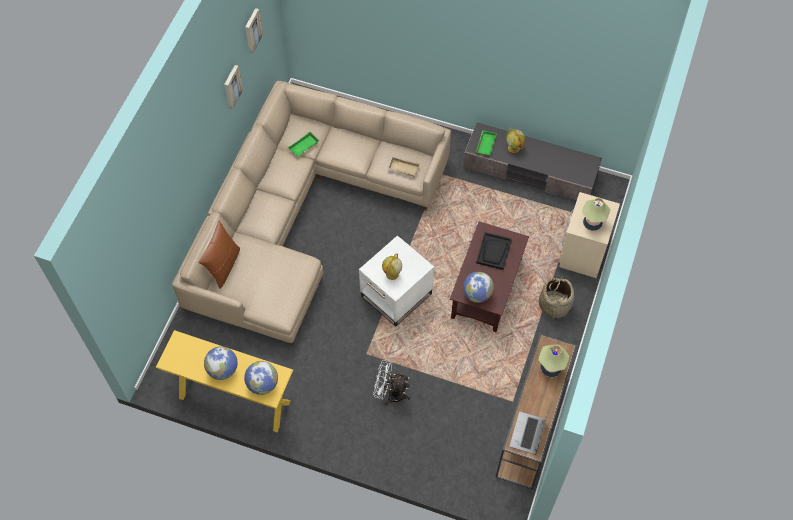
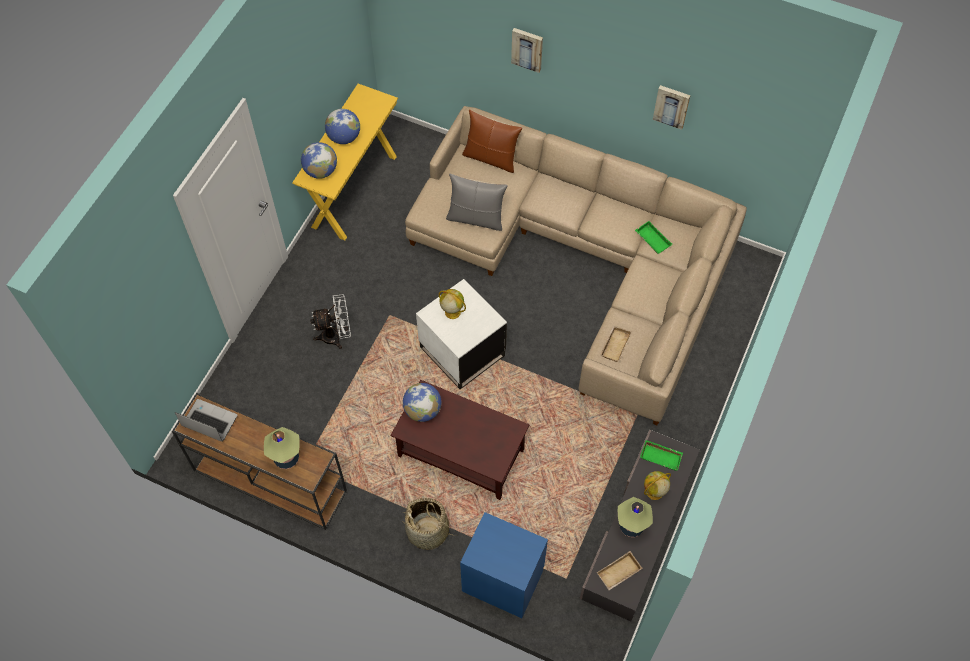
camera: 95 degrees right, 0 degrees up
(252, 30) = (744, 112): picture -> picture (527, 49)
(287, 273) = (476, 218): none -> grey pillow
(390, 394) = (336, 336): white fan -> white fan turned 60 degrees clockwise
(493, 251) = (481, 436): black tray -> none
(577, 167) = (619, 573): none -> beige tray
(582, 252) = (503, 579): beige nightstand -> blue nightstand
(592, 223) = (494, 547): table lamp -> table lamp (631, 526)

